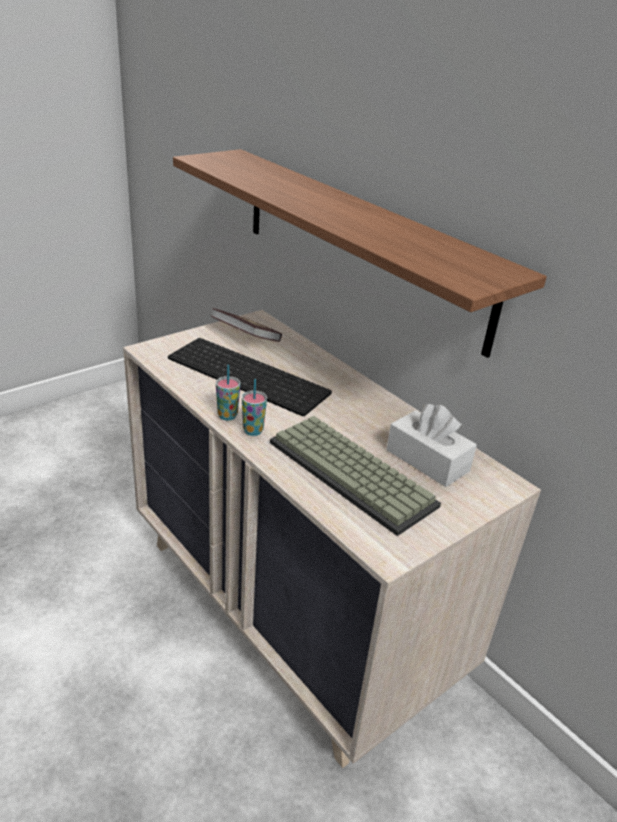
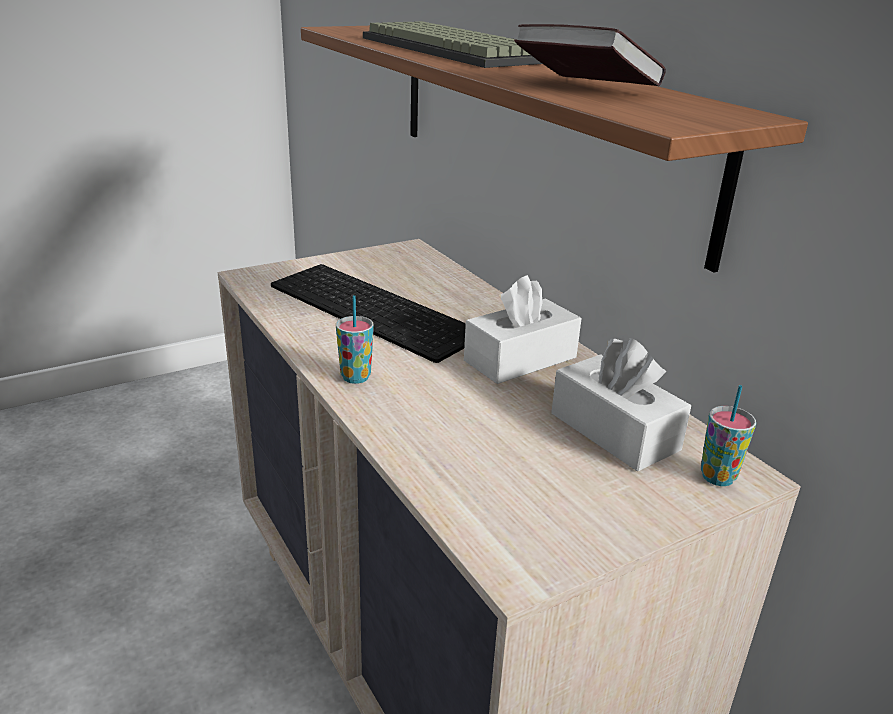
camera: 10 degrees right, 5 degrees down
(227, 416) = (325, 357): cup -> cup (717, 477)
(245, 338) = (385, 268): book -> book (584, 87)
(354, 473) = (492, 442): keyboard -> keyboard (454, 50)
(358, 410) = (520, 359): none -> white tissue box

